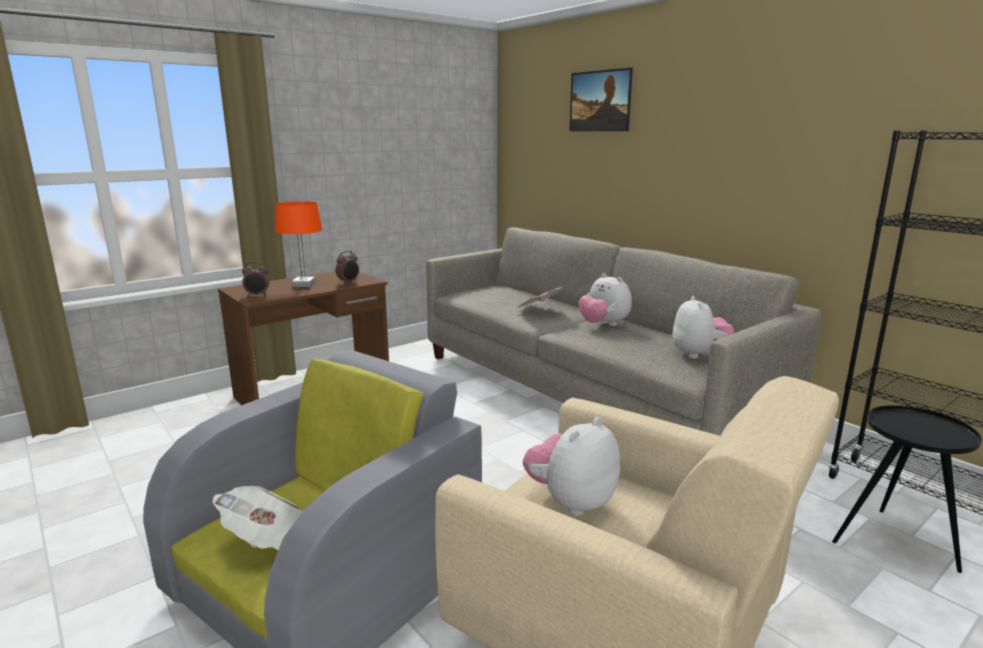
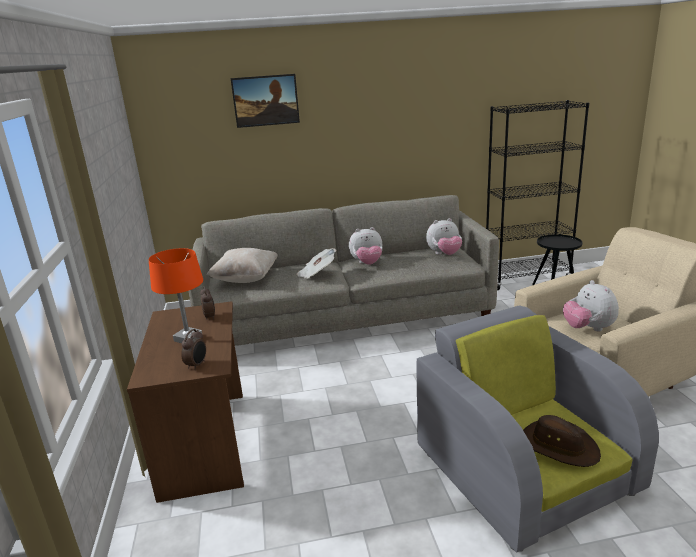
camera: 60 degrees left, 5 degrees up
(271, 540) = (558, 446): newspaper -> brown hat
(496, 292) = (246, 279): none -> beige pillow
(699, 354) = (444, 254): plush toy -> plush toy turned 135 degrees clockwise

